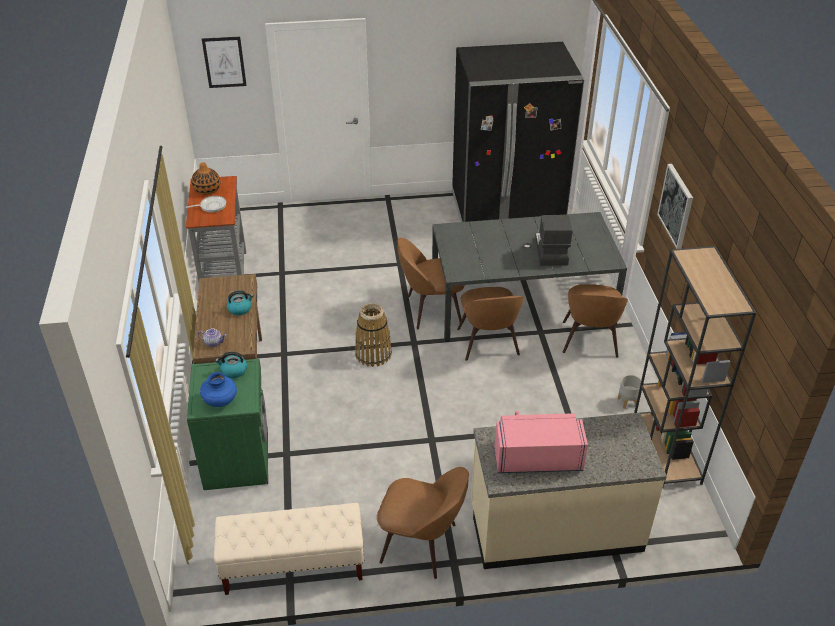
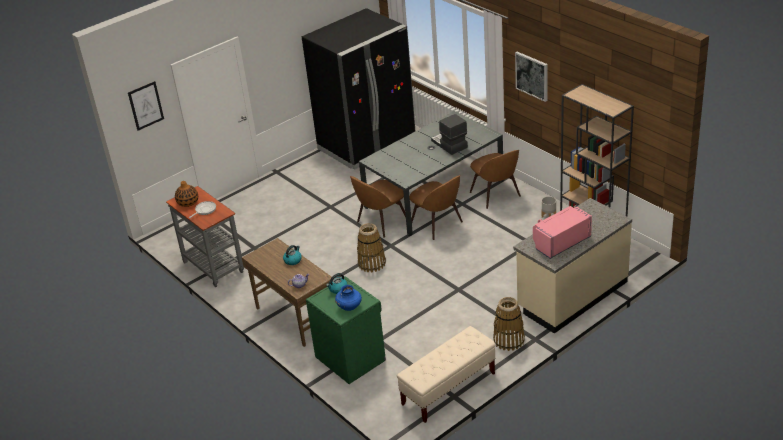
camera: 30 degrees left, 5 degrees down
(422, 544) = (509, 340): brown chair -> basket

